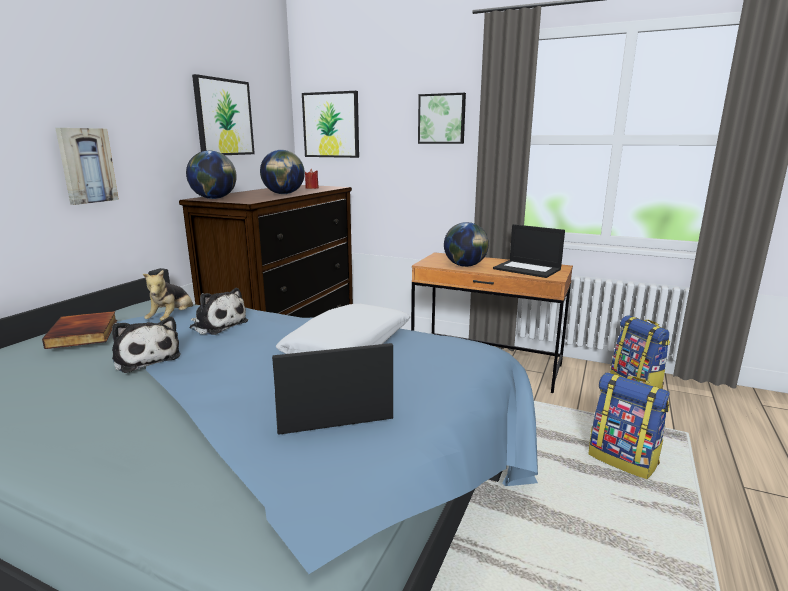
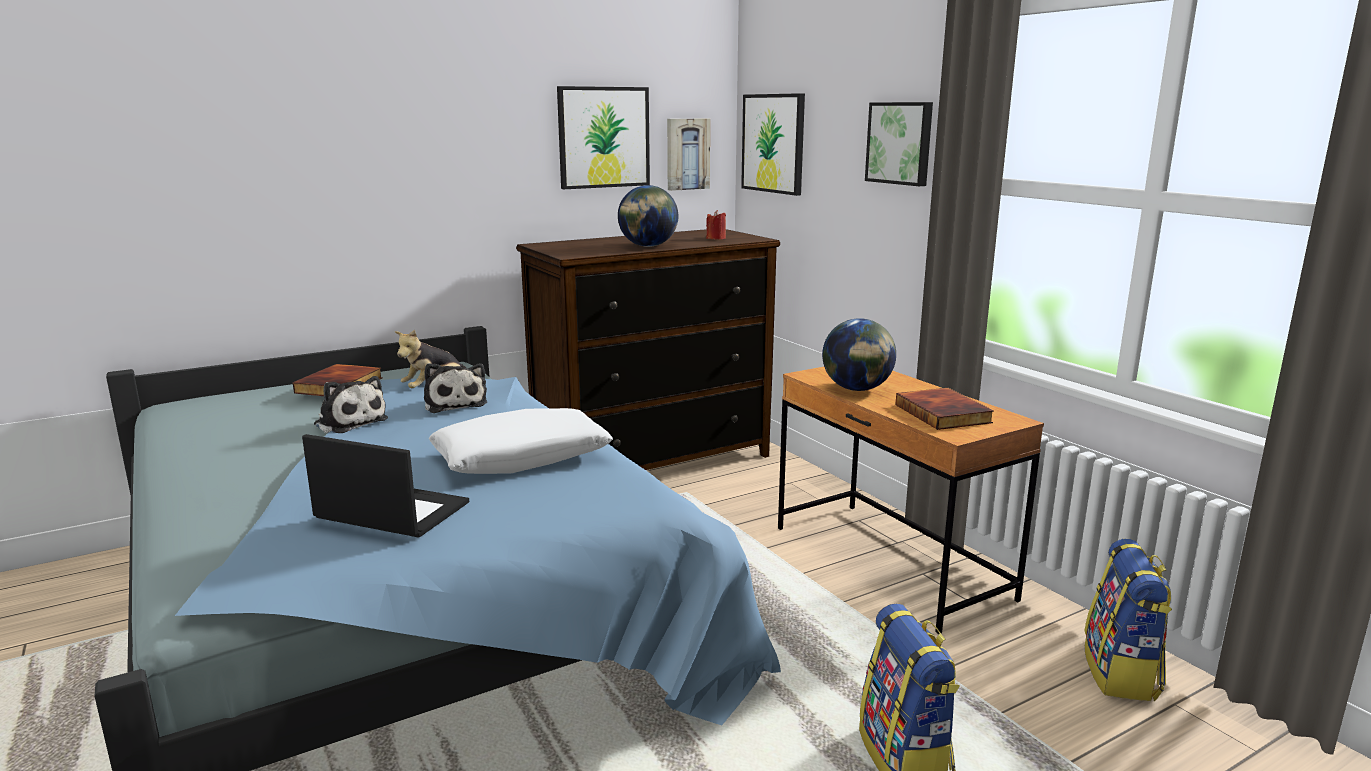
camera: 35 degrees right, 0 degrees up
(86, 165) = (401, 202): picture -> picture (687, 154)
(146, 358) = (349, 422): plush toy -> plush toy turned 45 degrees counterclockwise
(214, 198) = (552, 246): globe -> none
(528, 269) = (944, 413): laptop -> book

